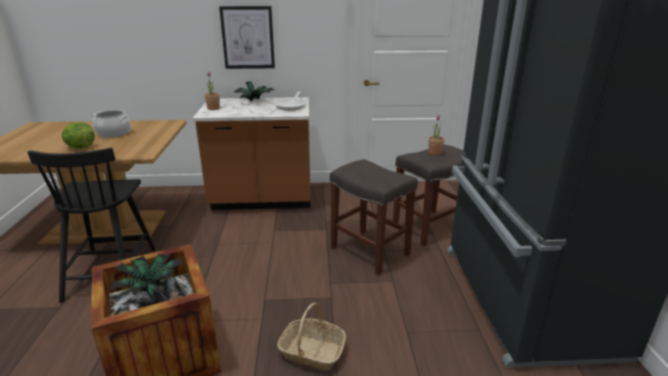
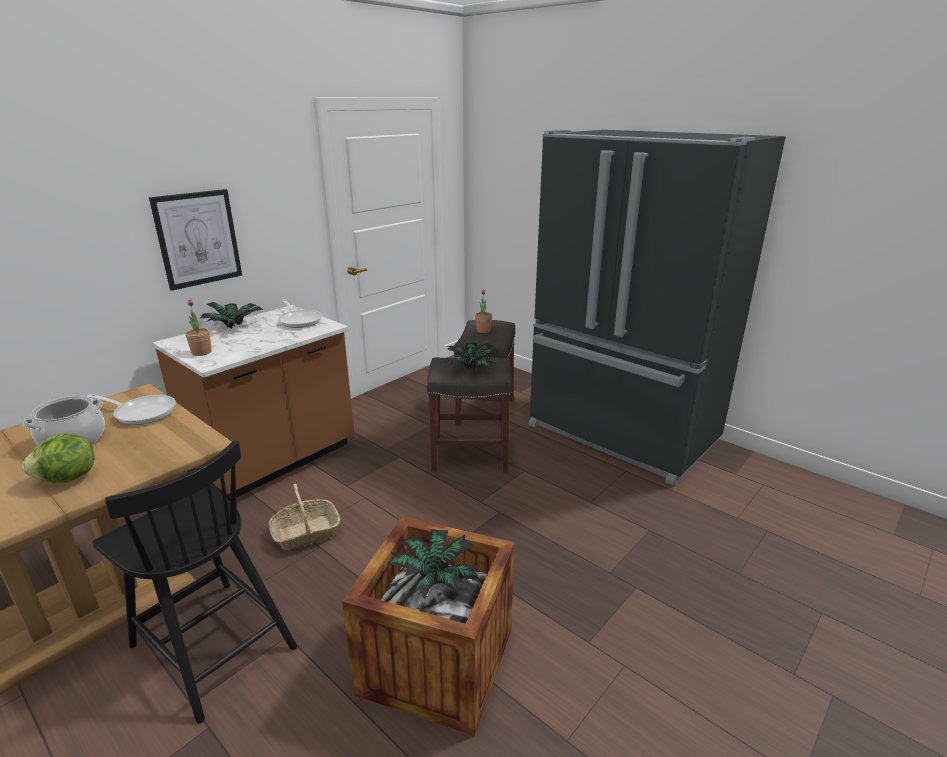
camera: 45 degrees left, 0 degrees up
(155, 131) = (142, 412): none -> frying pan
(312, 352) = (552, 562): basket -> basket (306, 533)
(373, 174) = (472, 367): none -> potted plant

